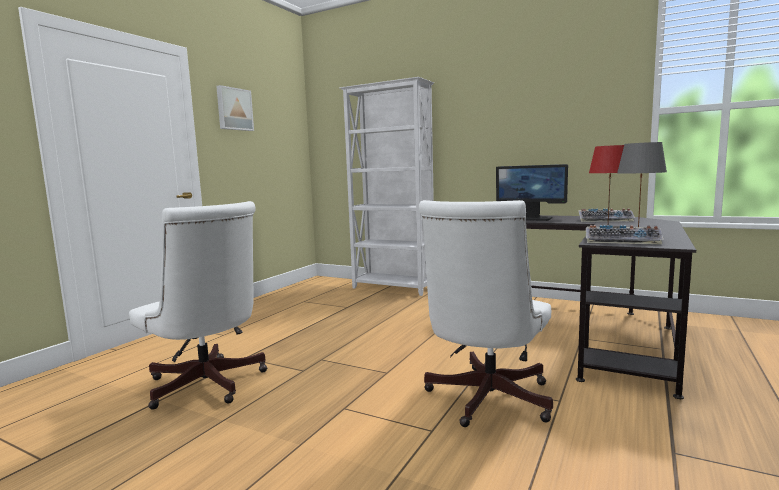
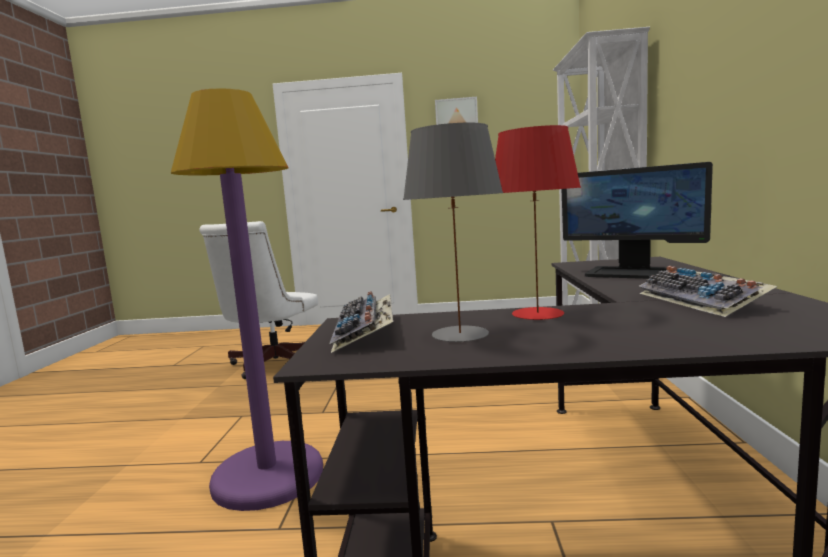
camera: 65 degrees right, 0 degrees up
(485, 401) = (268, 476): white office chair -> purple floor lamp
(530, 218) = (631, 273): monitor -> monitor turned 60 degrees counterclockwise

